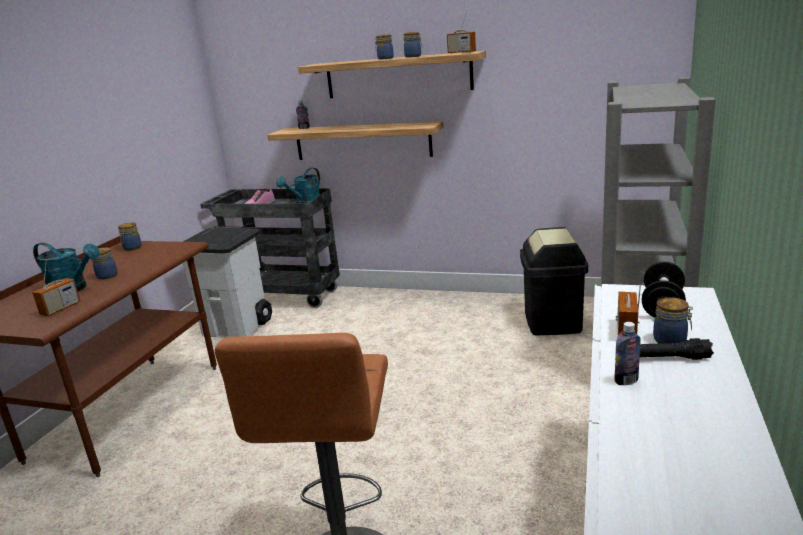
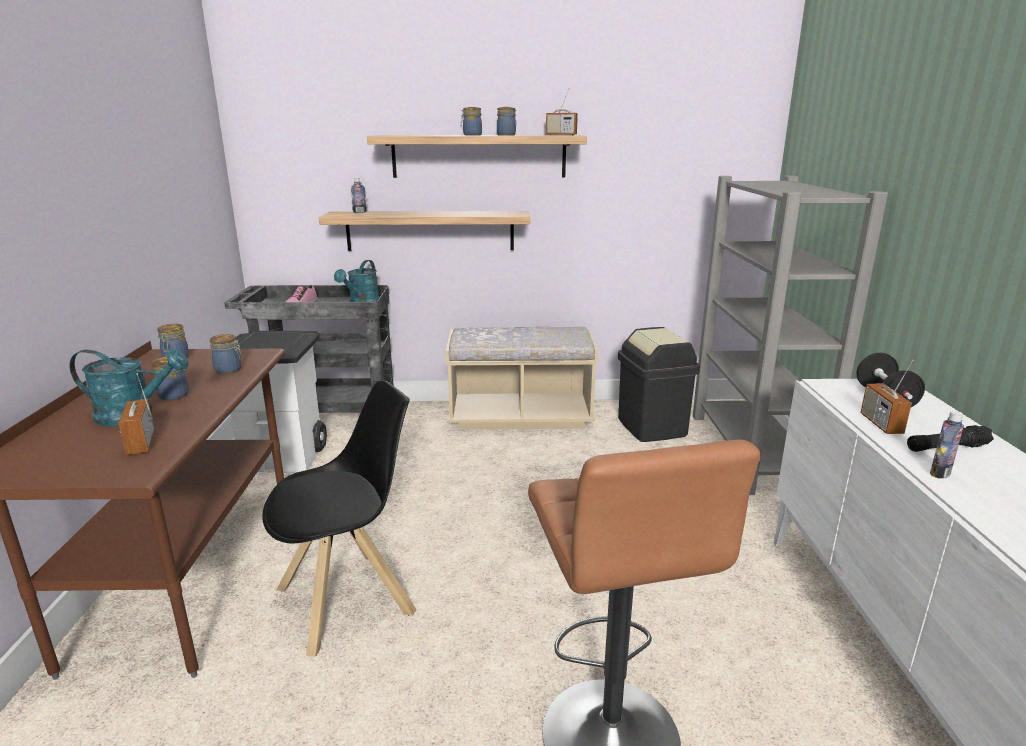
camera: 20 degrees left, 0 degrees up
(60, 309) = (141, 443): radio -> radio turned 150 degrees clockwise
(221, 438) = (349, 599): none -> black chair
(438, 305) = (520, 416): none -> beige bench
(671, 341) = (932, 430): jar -> jar (229, 370)

